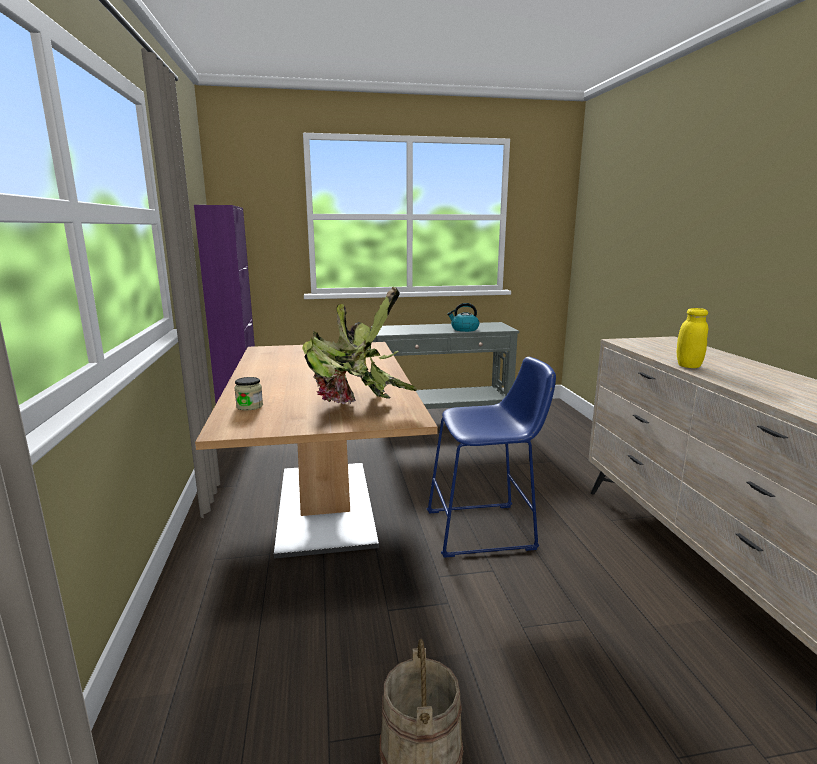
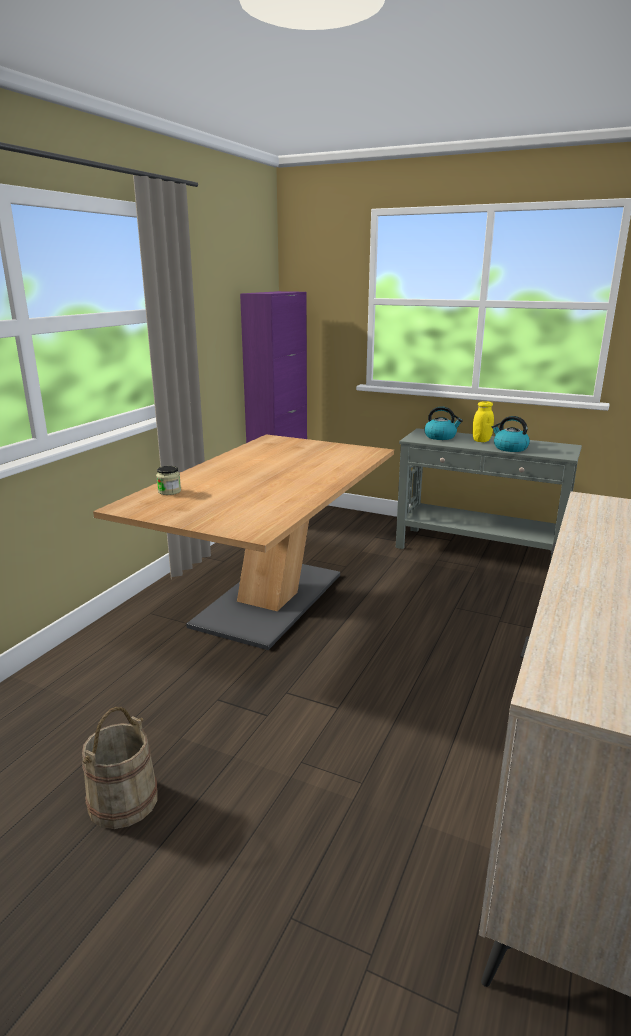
camera: 35 degrees right, 5 degrees up
(356, 407) = (238, 511): potted plant -> none
(402, 329) = (440, 437): none -> kettle
(486, 530) = (379, 672): blue stool -> none
(688, 366) = (579, 547): yellow jar -> yellow jar (481, 440)

